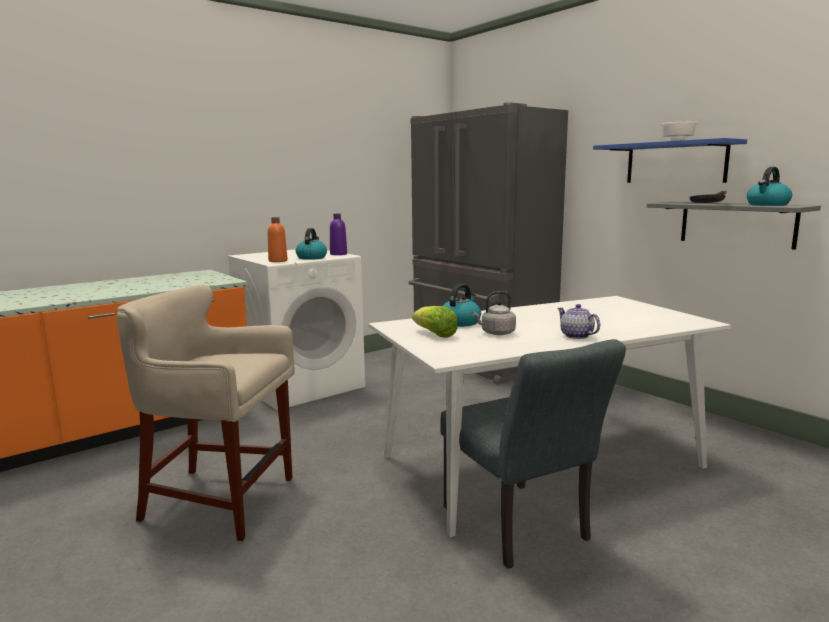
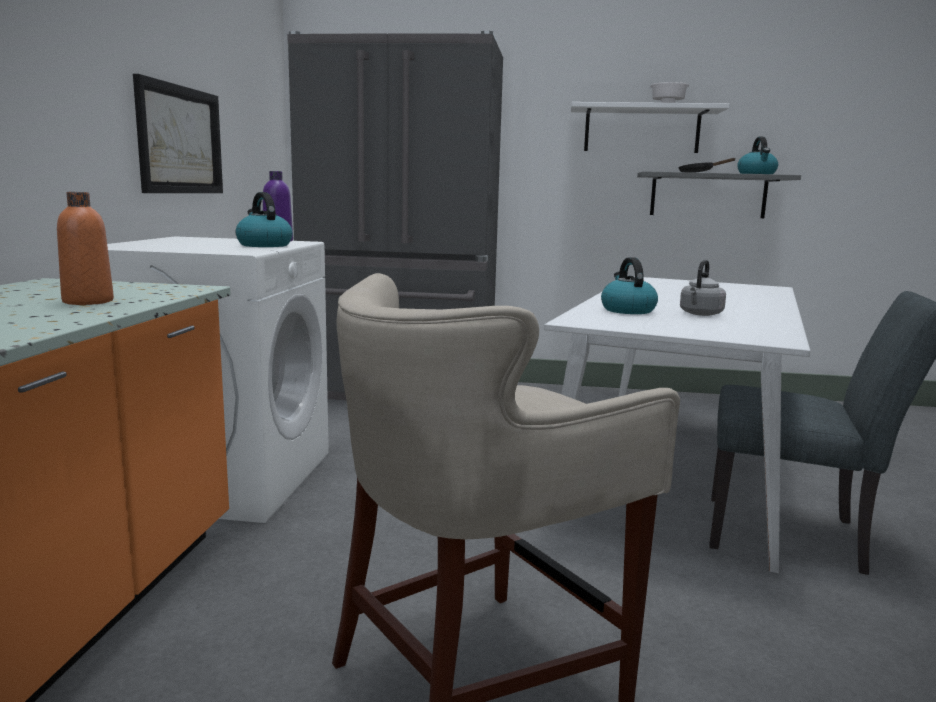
camera: 45 degrees left, 0 degrees up
(278, 261) = (233, 250): orange bottle -> orange bottle (88, 301)
(327, 193) = (180, 140): none -> picture
(435, 334) = (663, 323): lettuce -> none
(576, 336) = (758, 307): teapot -> none
(675, 163) = (642, 130): blue shelf -> white shelf

